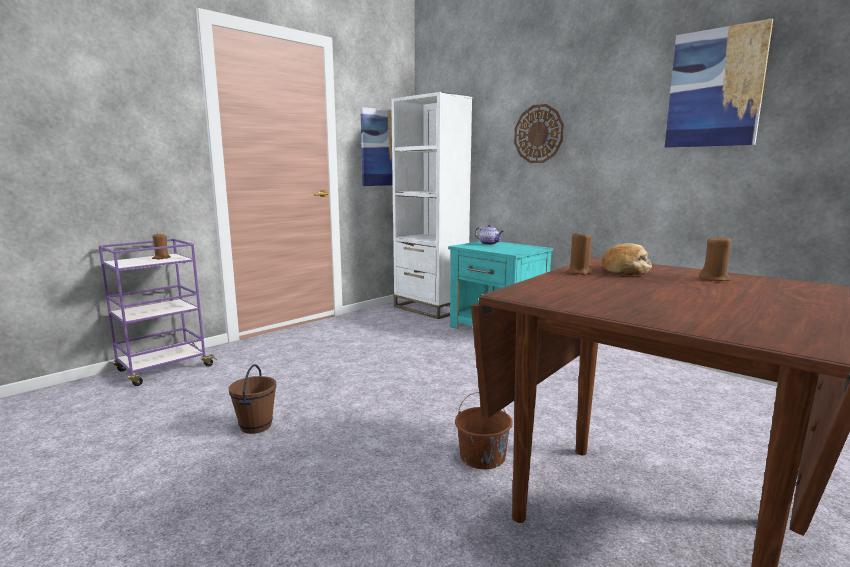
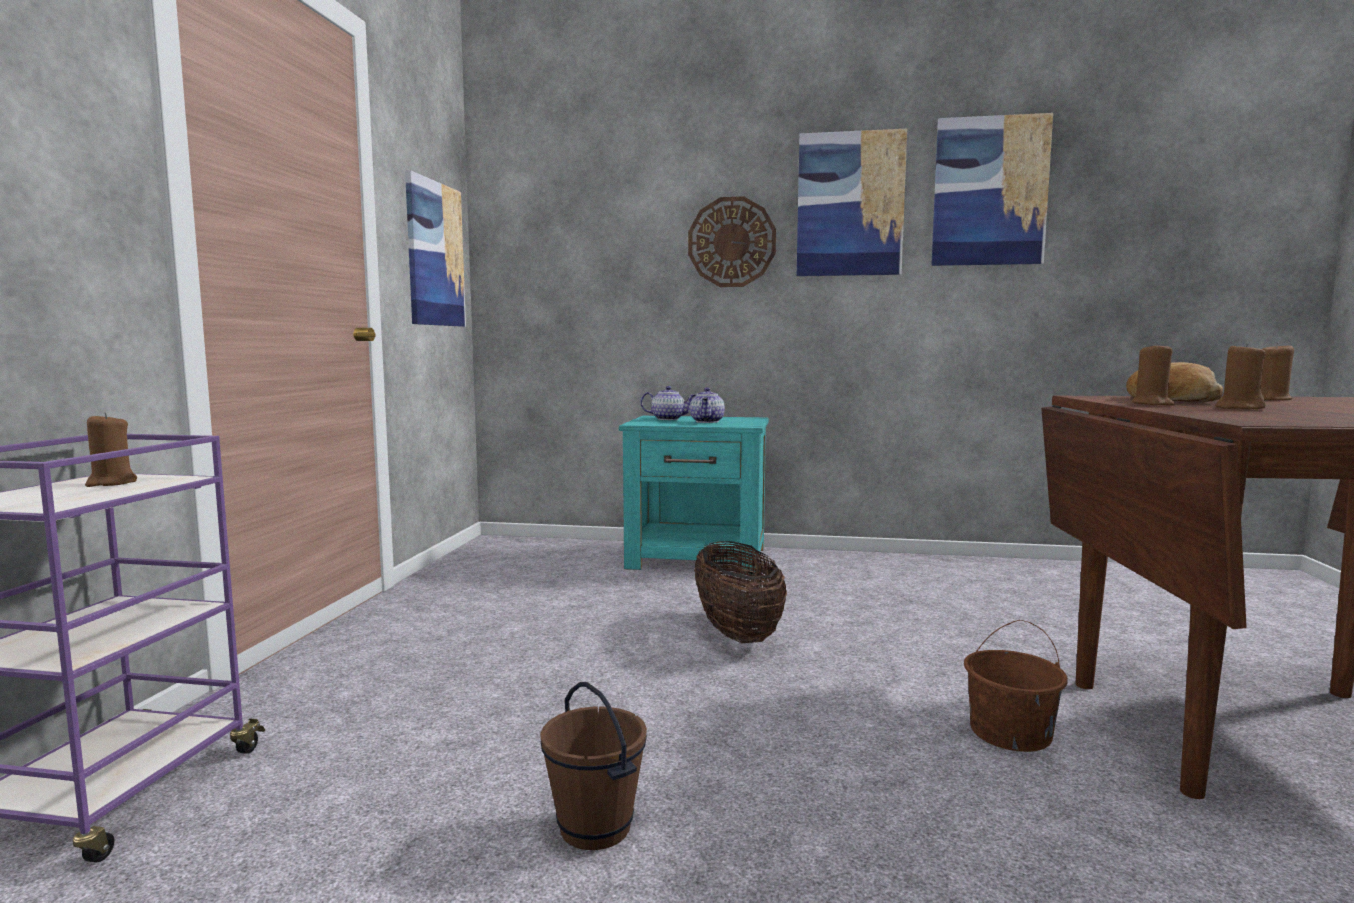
camera: 35 degrees left, 5 degrees down
(430, 308) = (542, 548): white bookcase -> none
(444, 371) = (737, 633): none -> basket
(502, 248) = (708, 421): none -> teapot
(607, 283) = (1239, 408): none -> brown candle
(611, 105) = (850, 204): none -> picture

